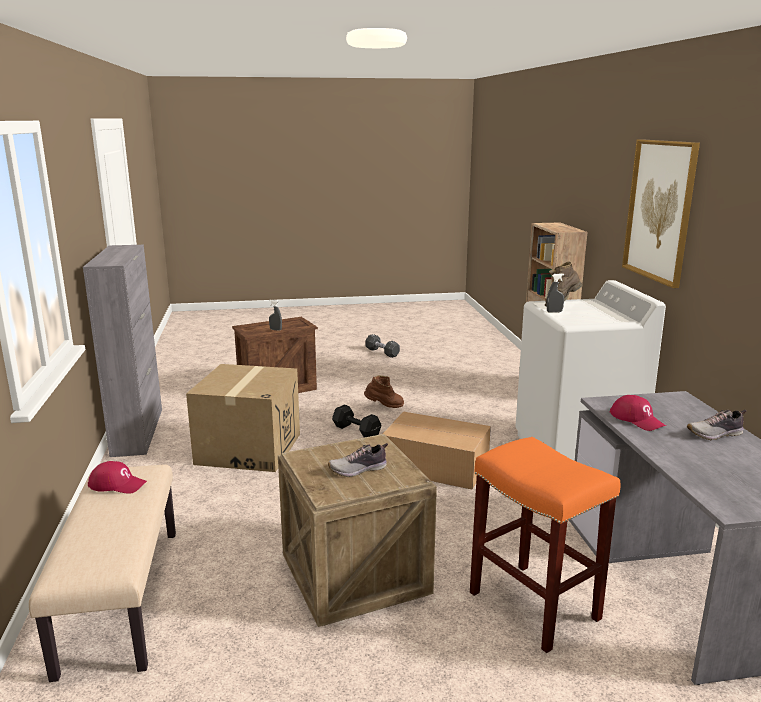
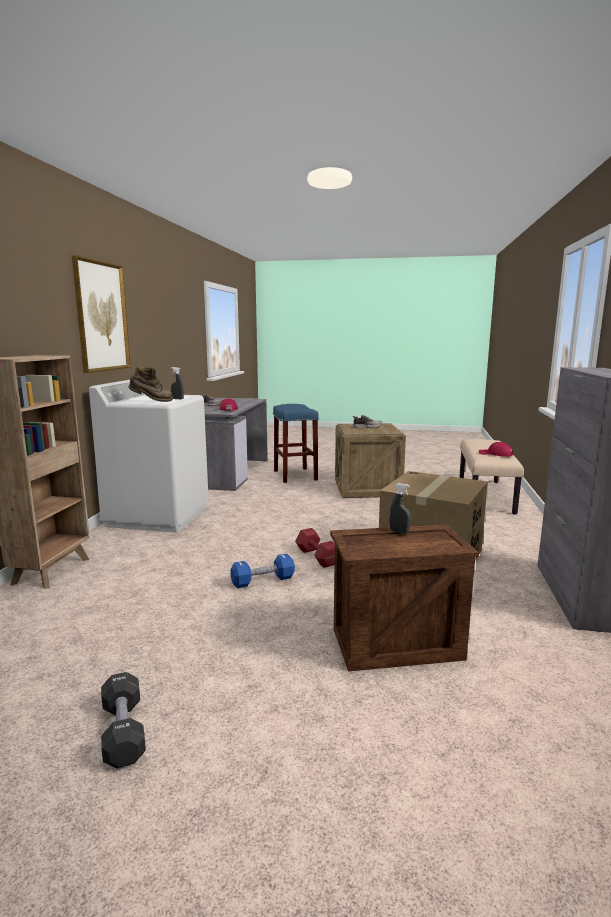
camera: 160 degrees left, 5 degrees down
(356, 430) = (317, 557): black dumbbell -> red dumbbell
(384, 406) = (263, 581): brown boot -> blue dumbbell
(434, 465) = (276, 522): cardboard box -> none
(532, 605) = (295, 475): orange stool -> blue stool

